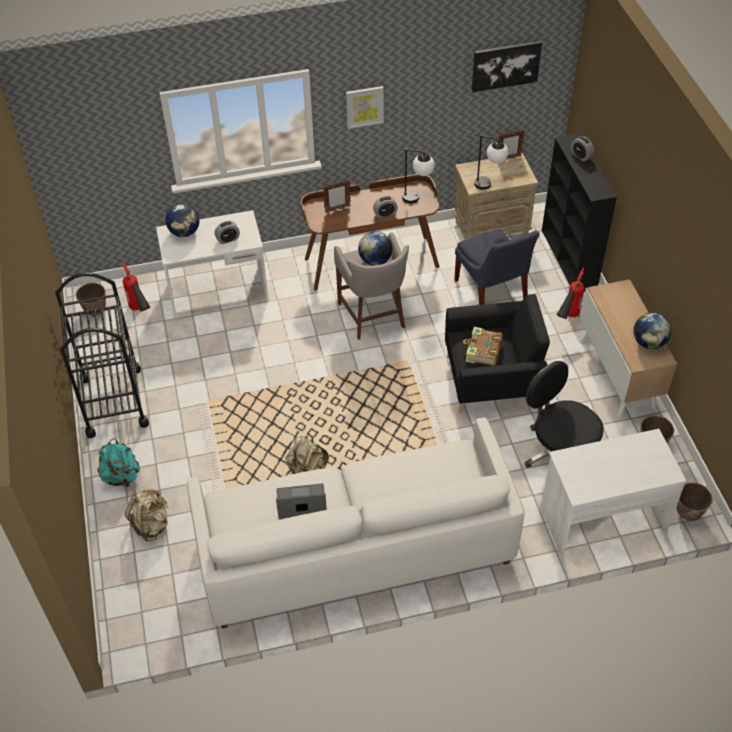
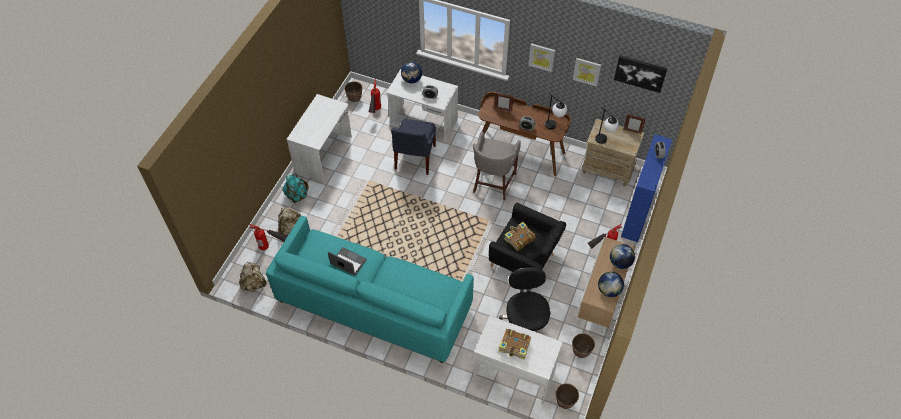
camera: 35 degrees right, 5 degrees up
(114, 401) = (324, 154): black cart -> white desk
(146, 564) = (273, 247): none -> fire extinguisher
(307, 471) = (385, 249): beige backpack -> beige backpack (254, 284)
(354, 548) = (373, 303): white sofa -> turquoise sofa
(375, 260) = (499, 152): globe -> globe (620, 262)
(432, 98) = (587, 71): none -> picture
(491, 293) = (571, 208): blue chair -> blue chair (414, 159)
(569, 259) = (638, 214): black bookcase -> blue bookcase
(613, 468) = (515, 346): none -> book

